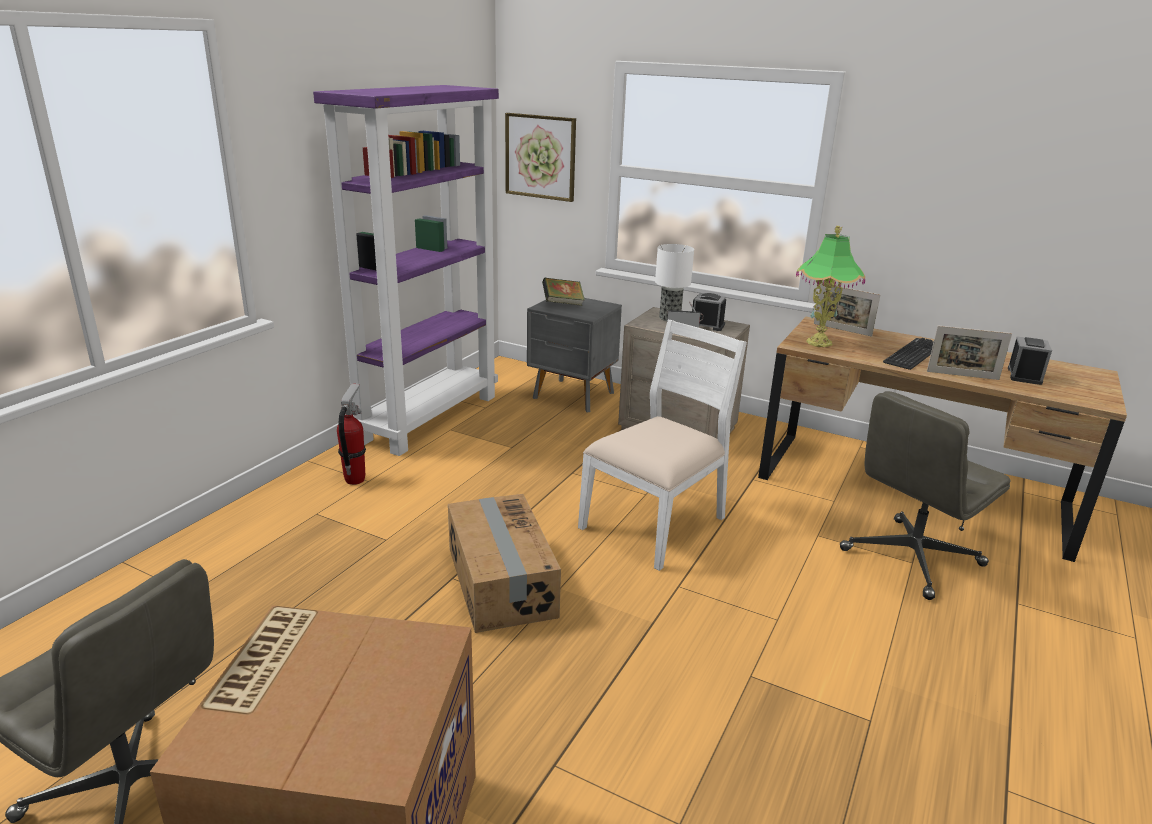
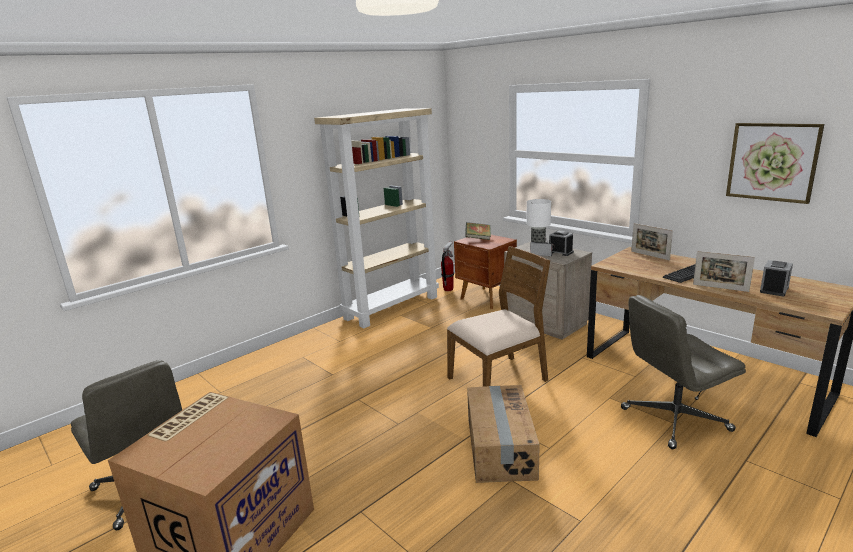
camera: 20 degrees right, 5 degrees down
(355, 479) = (333, 340): fire extinguisher -> fire extinguisher (448, 289)
(429, 417) = (392, 307): purple bookcase -> beige bookcase
(500, 582) = (384, 404): cardboard box -> cardboard box (499, 447)
(540, 157) = (470, 147): picture -> picture (772, 162)
(573, 396) = (487, 298): grey nightstand -> brown nightstand
(655, 523) = (499, 379): white chair -> brown chair
(819, 343) = (624, 263): table lamp -> none

